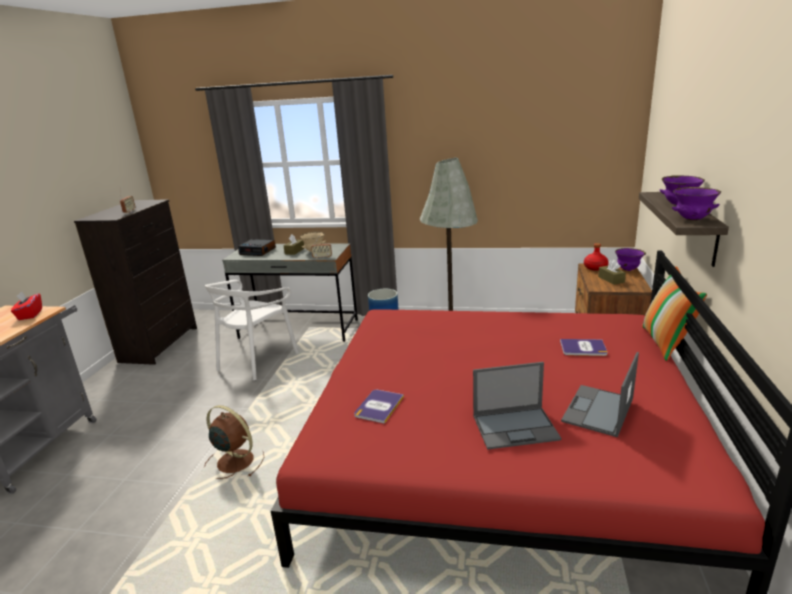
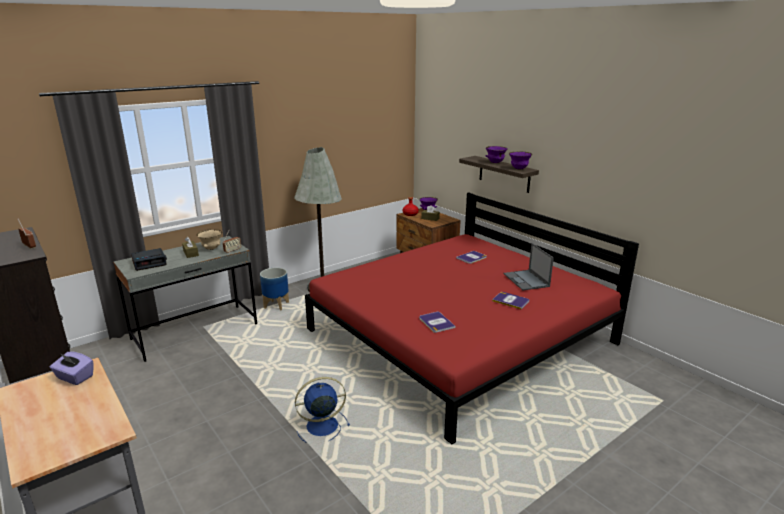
camera: 50 degrees left, 0 degrees up
(30, 314) = (74, 377): red tissue box -> purple tissue box
(234, 461) = (320, 426): brown fan -> blue fan
(257, 360) = (202, 367): white chair -> none
(516, 427) = (511, 301): laptop -> book
(666, 343) = (498, 243): pillow -> none

